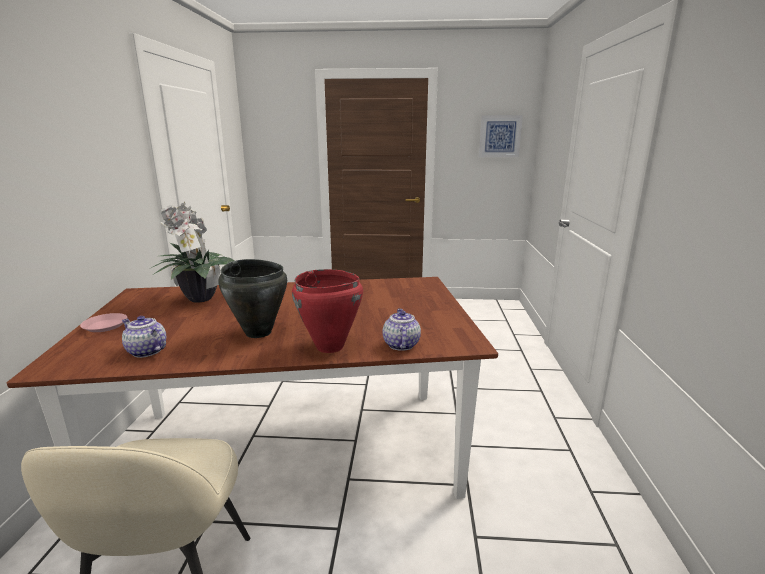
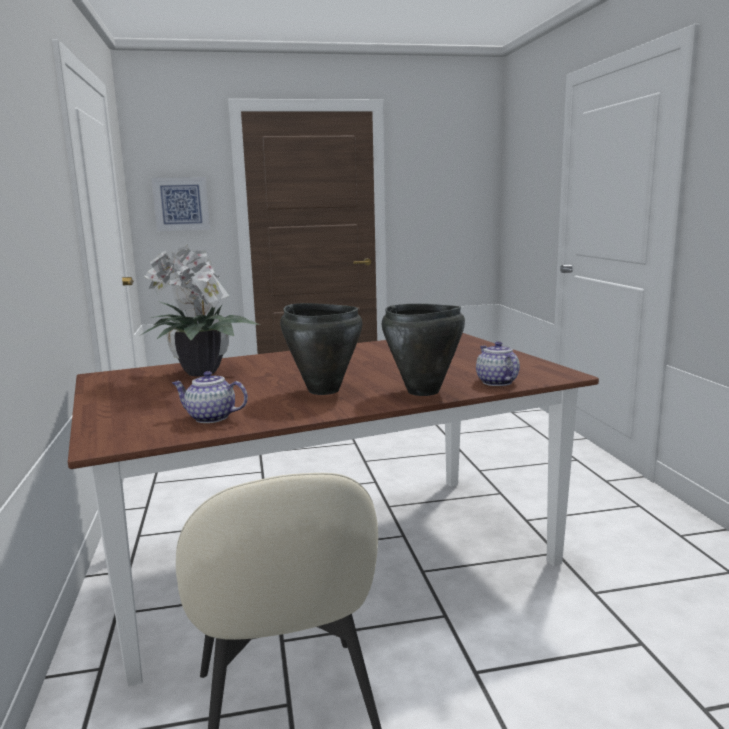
camera: 15 degrees left, 5 degrees down
(105, 326) = (114, 405): pink plate -> none
(329, 347) = (423, 391): red cooking pot -> black cooking pot
(500, 136) = (460, 180): picture -> picture (181, 204)

